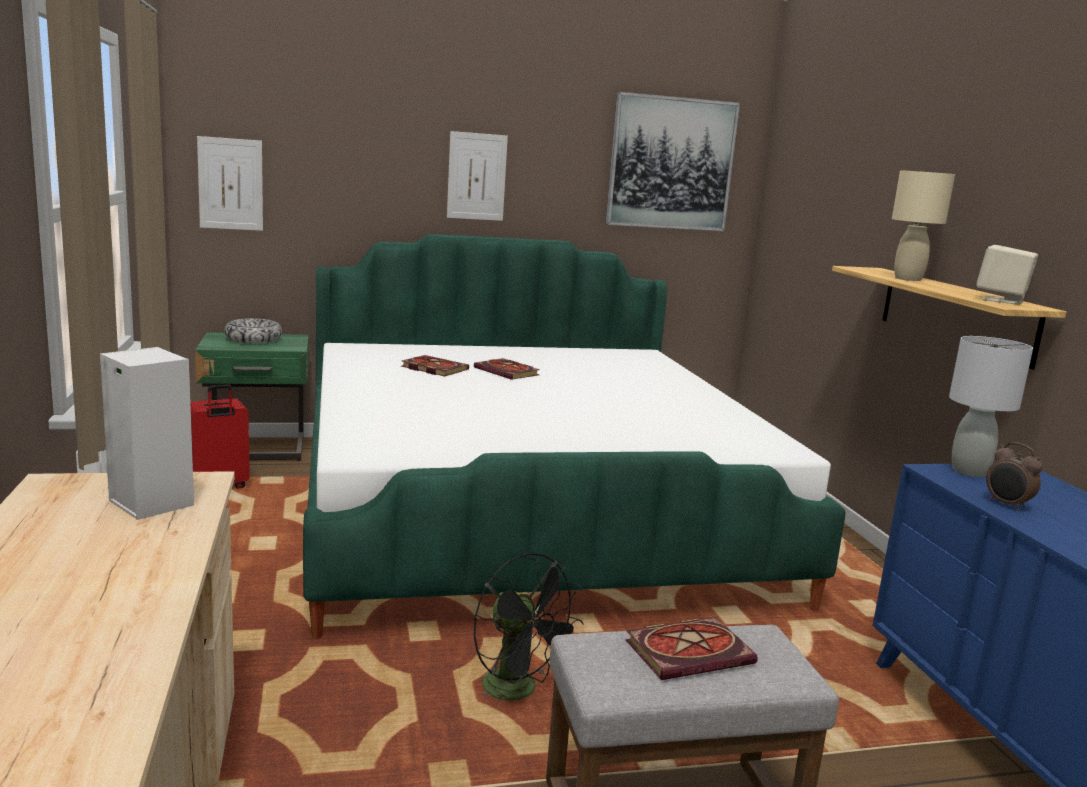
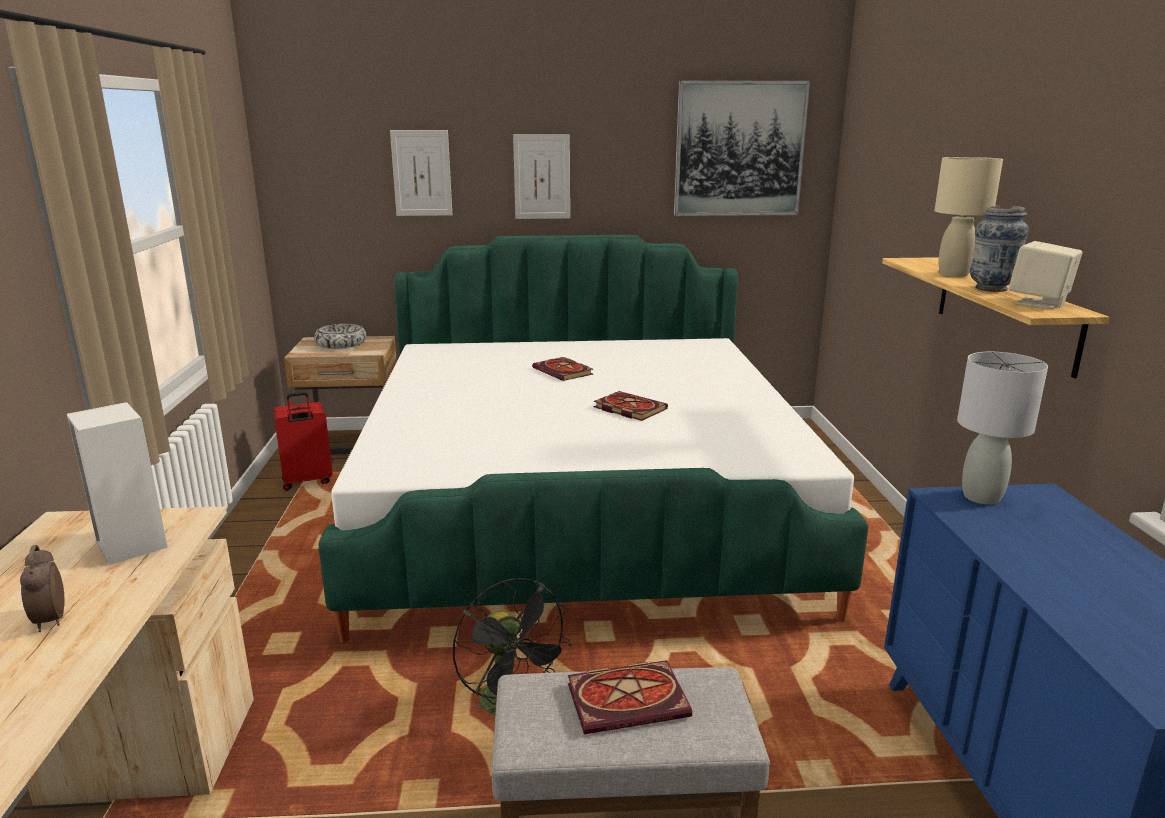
camera: 10 degrees right, 5 degrees up
(230, 184) = (313, 200): picture -> picture (421, 173)
(256, 451) = (352, 444): green nightstand -> beige nightstand
(432, 368) = (492, 370): book -> book (627, 408)
(950, 289) = (991, 289): none -> vase
(1007, 505) = (1004, 543): alarm clock -> alarm clock (49, 621)

